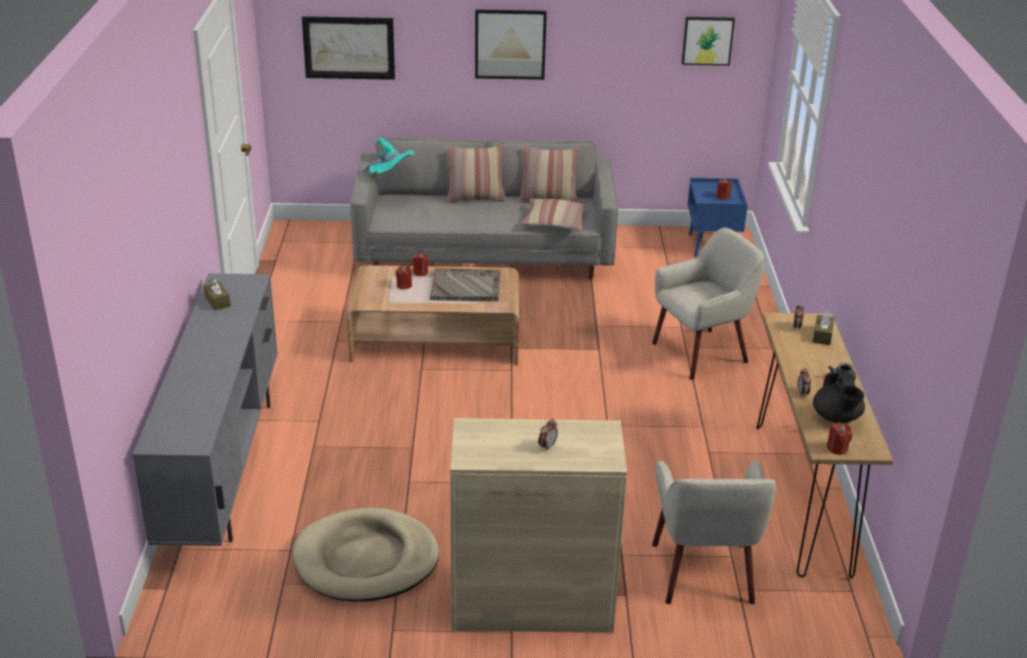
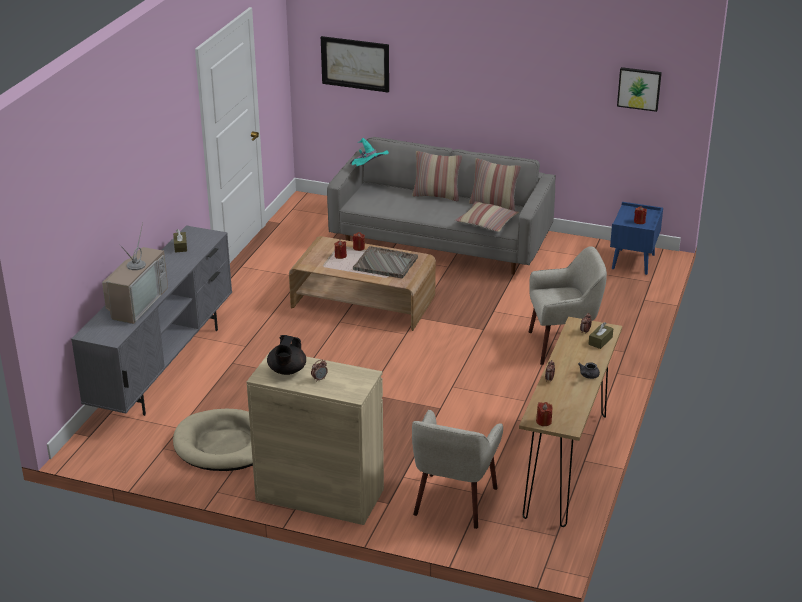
camera: 20 degrees right, 0 degrees up
(199, 386) = (136, 302): none -> television
(510, 44) = (478, 74): picture -> none
(836, 418) = (561, 401): black teapot -> black teapot (287, 371)

